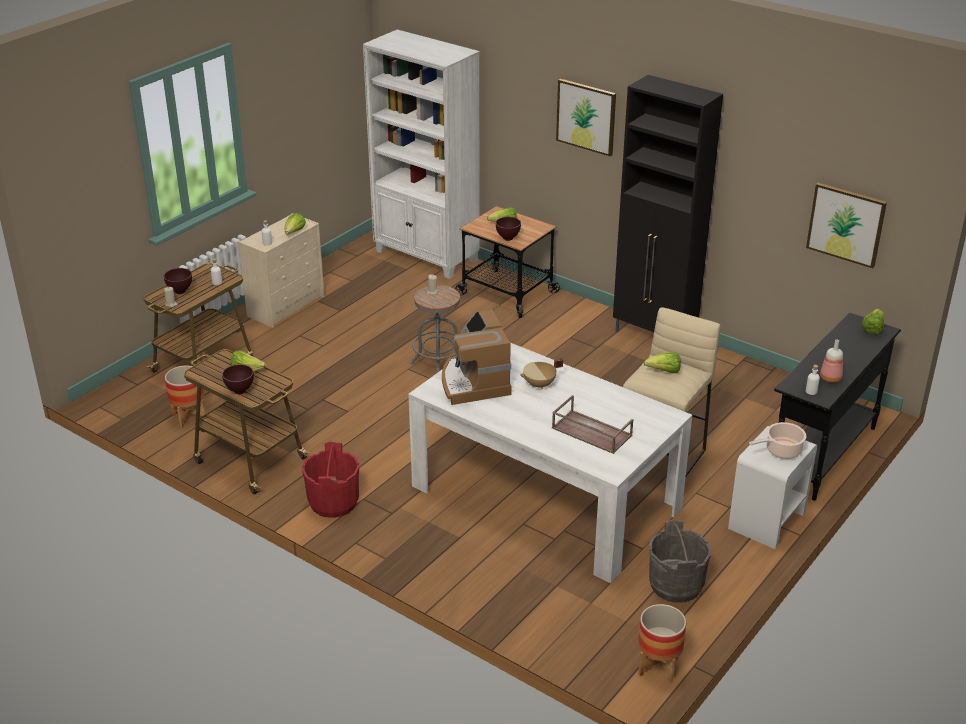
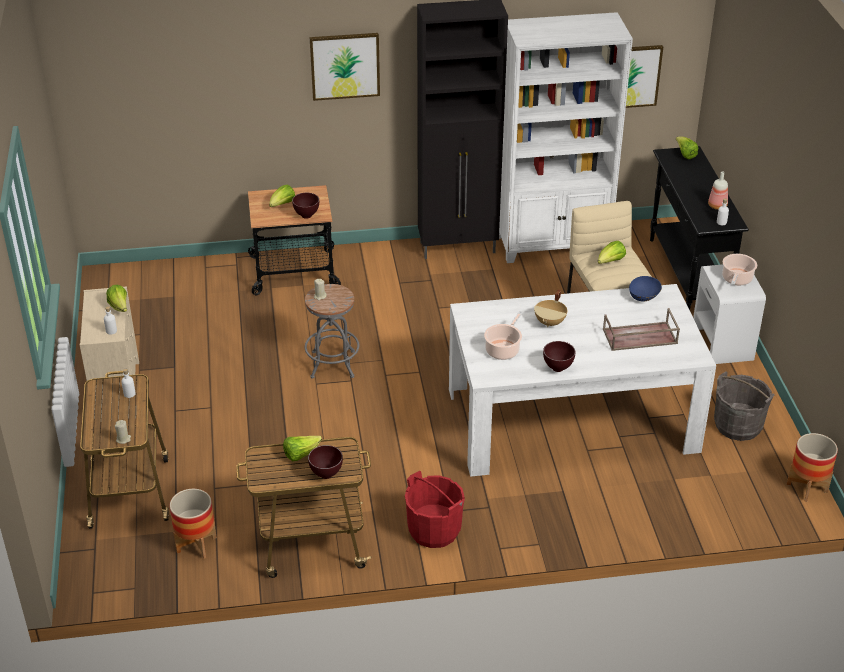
camera: 45 degrees left, 5 degrees up
(180, 292) = (110, 423): brown bowl -> brown bowl (558, 369)
(426, 257) = (174, 275): white bookcase -> white bookcase (553, 245)
(473, 382) = (503, 349): coffee machine -> cooking pot
(646, 409) = (644, 297): none -> blue bowl

